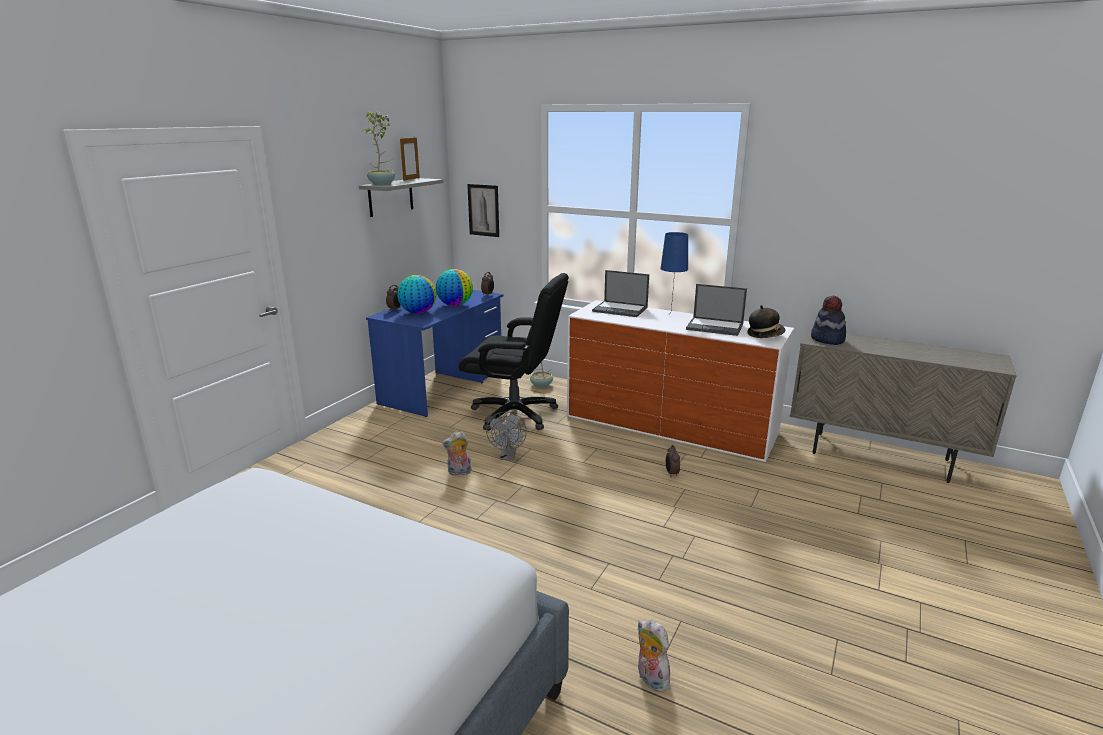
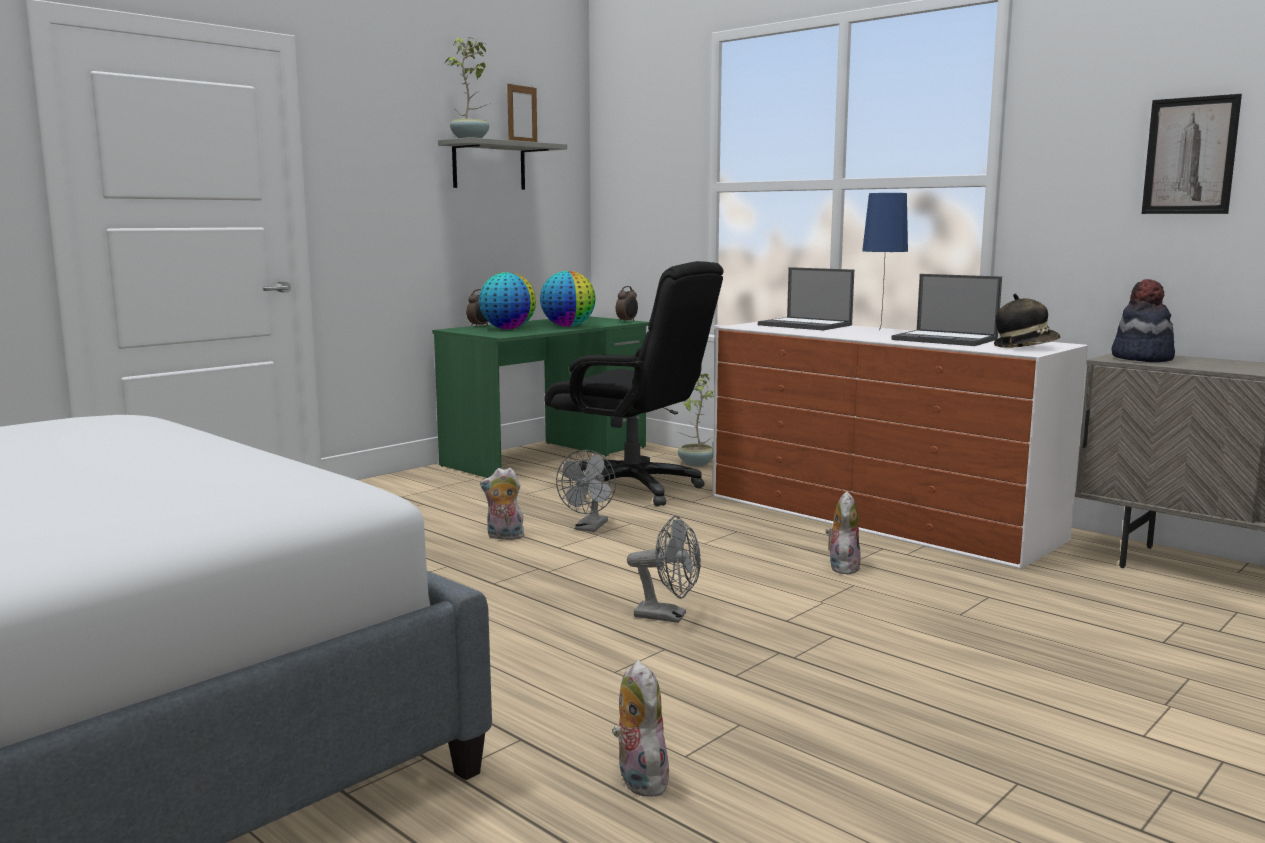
camera: 15 degrees right, 10 degrees down
(443, 387) = (547, 456): blue desk -> green desk
(483, 210) = (632, 199): picture -> picture (1190, 156)
(596, 533) = (668, 616): none -> grey fan
(671, 474) = (842, 567): alarm clock -> plush toy

